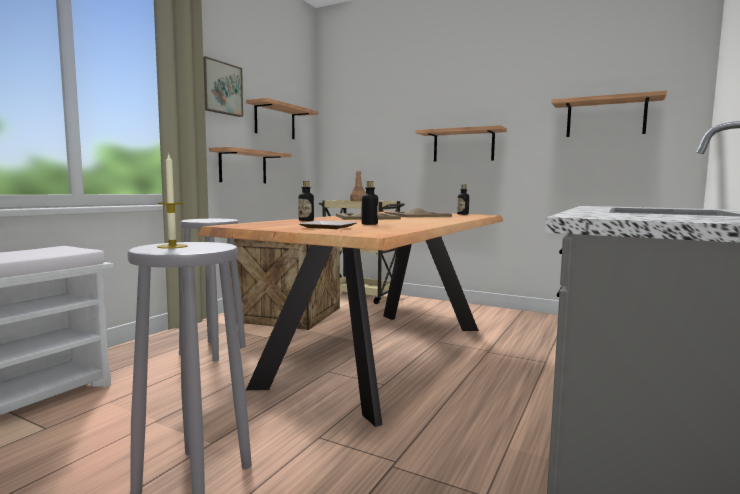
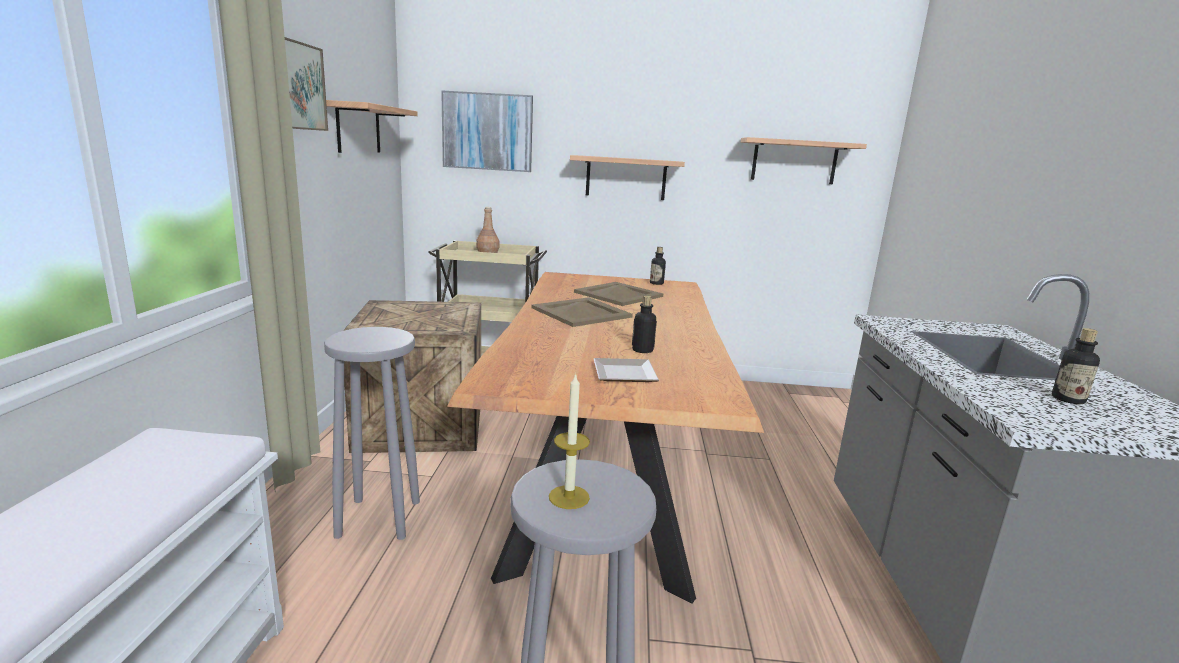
camera: 25 degrees left, 10 degrees up
(243, 167) = (328, 210): shelf -> none
(306, 220) = (538, 339): bottle -> bottle (1068, 399)
(368, 123) = (487, 132): none -> picture

